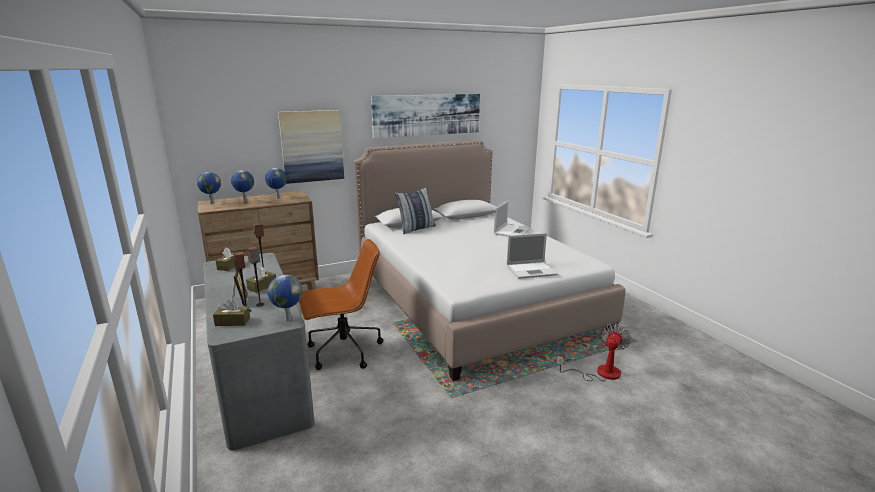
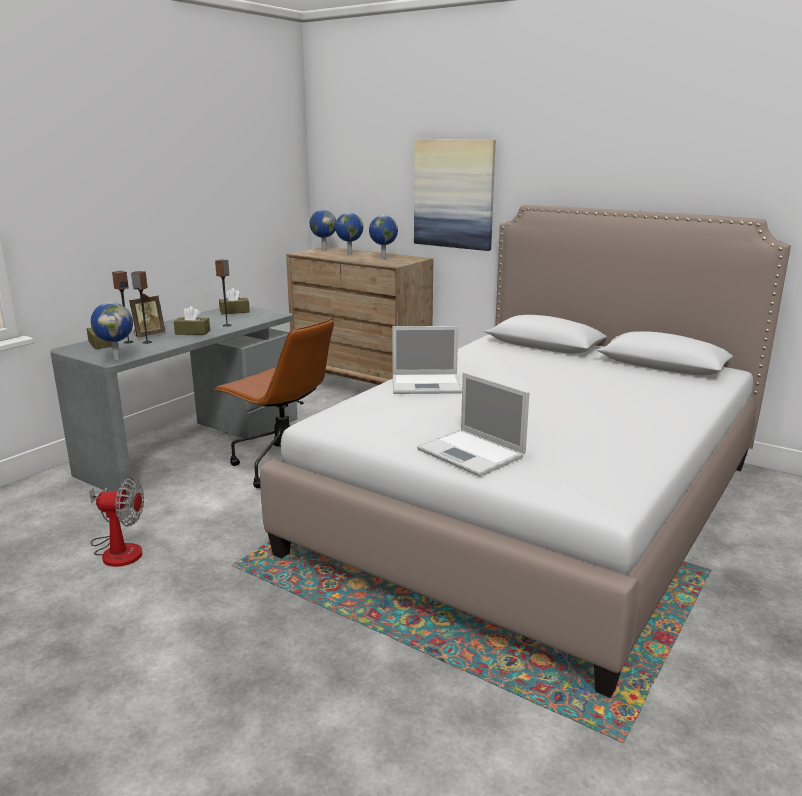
camera: 60 degrees right, 0 degrees up
(416, 229) = (527, 353): pillow -> none
(427, 115) = (650, 156): picture -> none
(512, 231) = (649, 407): laptop -> laptop (427, 384)
(600, 373) = (423, 703): fan -> fan (118, 549)

